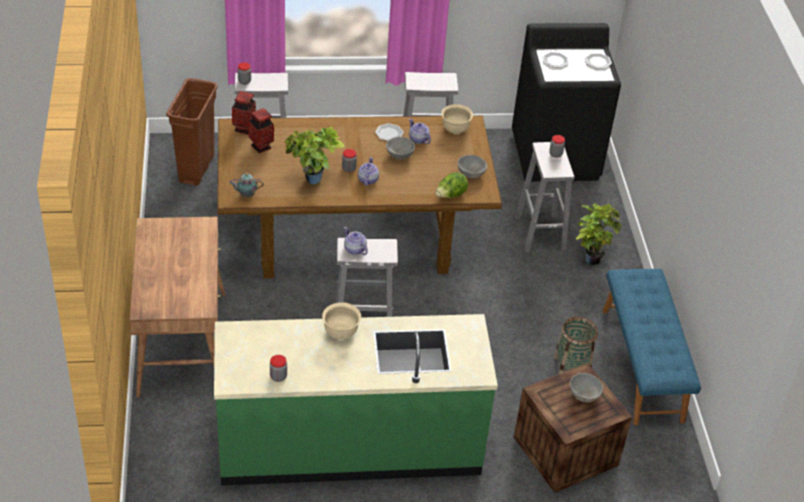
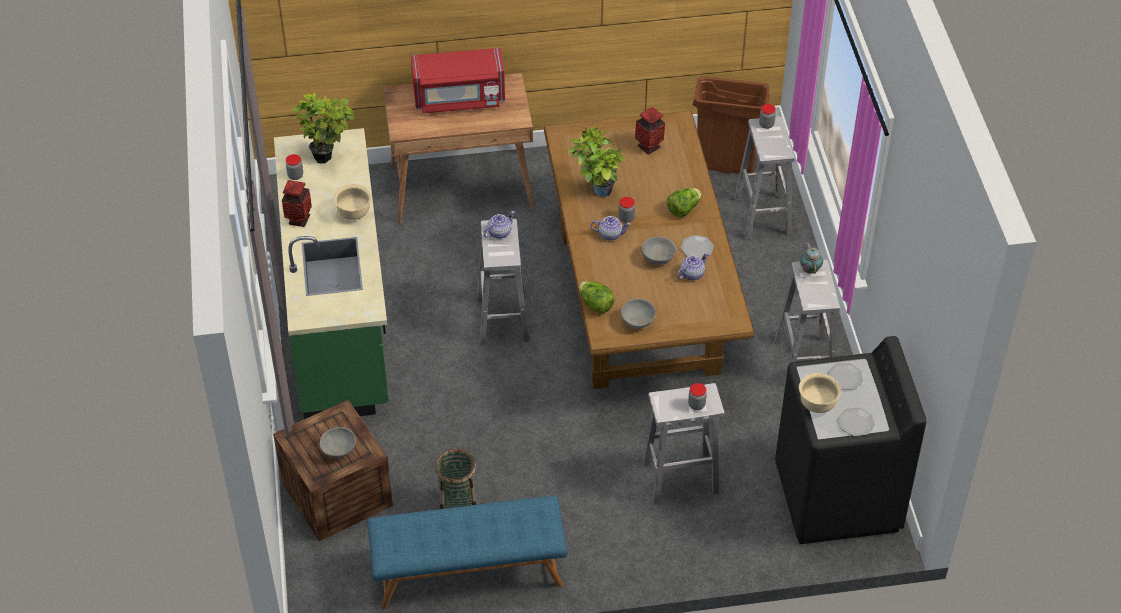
camera: 90 degrees right, 5 degrees up
(164, 263) = (459, 98): none -> red microwave
(244, 129) = (677, 131): vase -> vase (299, 220)
(246, 195) = (567, 143): teapot -> teapot (810, 269)
(342, 136) = (683, 209): none -> lettuce
(455, 129) = (719, 306): beige bowl -> beige bowl (817, 404)
(591, 257) = (645, 529): potted plant -> potted plant (328, 157)

